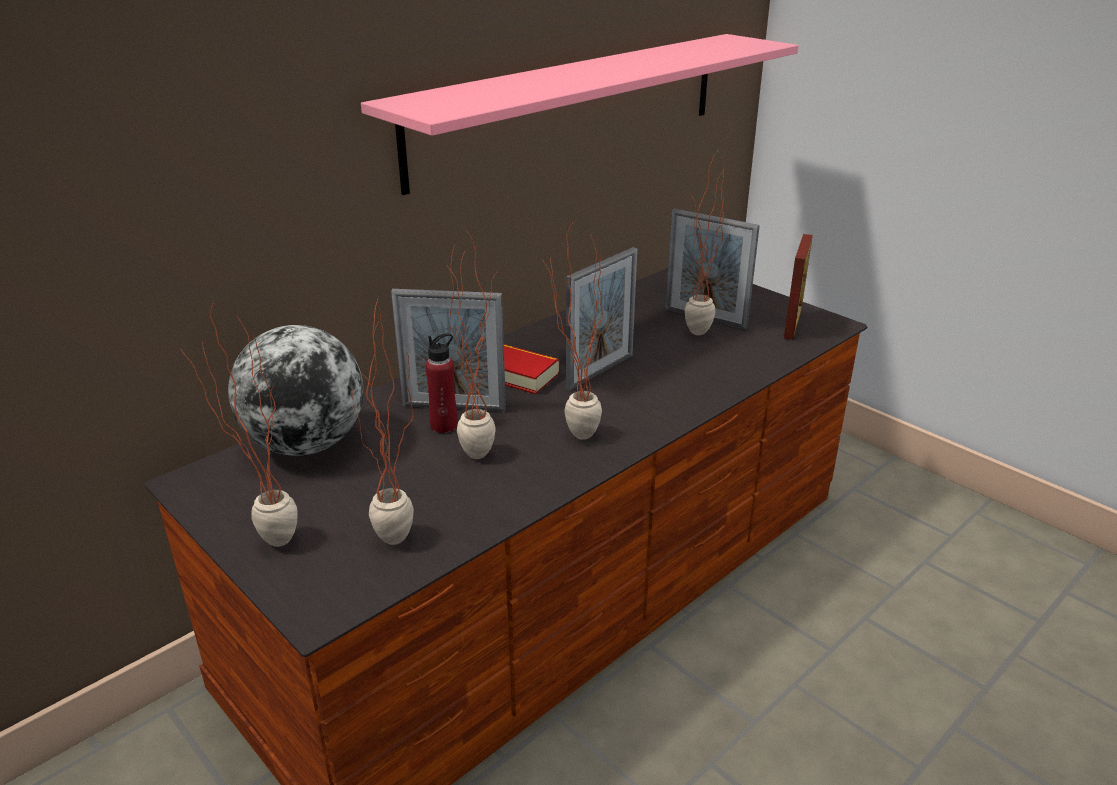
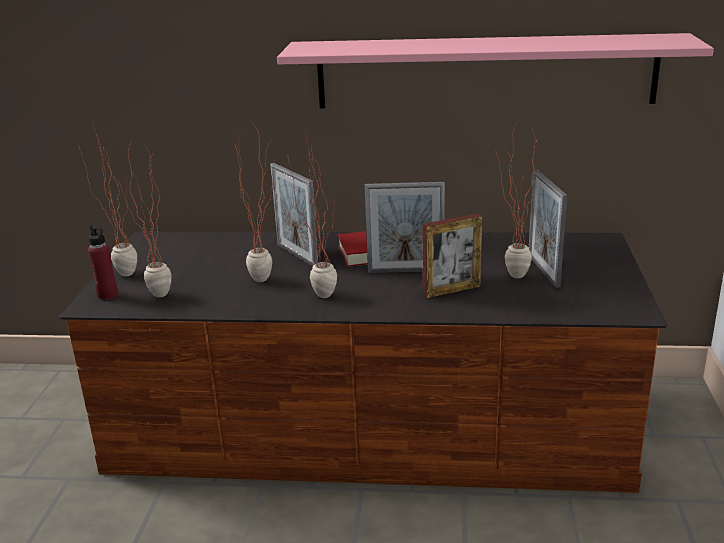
camera: 50 degrees right, 5 degrees down
(306, 444) = (209, 243): globe -> none
(444, 425) = (275, 261): red bottle -> red bottle (107, 295)
(792, 325) = (599, 299): picture frame -> picture frame (451, 290)

